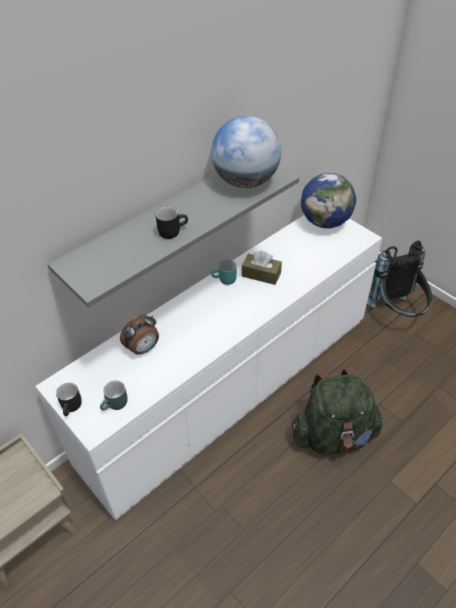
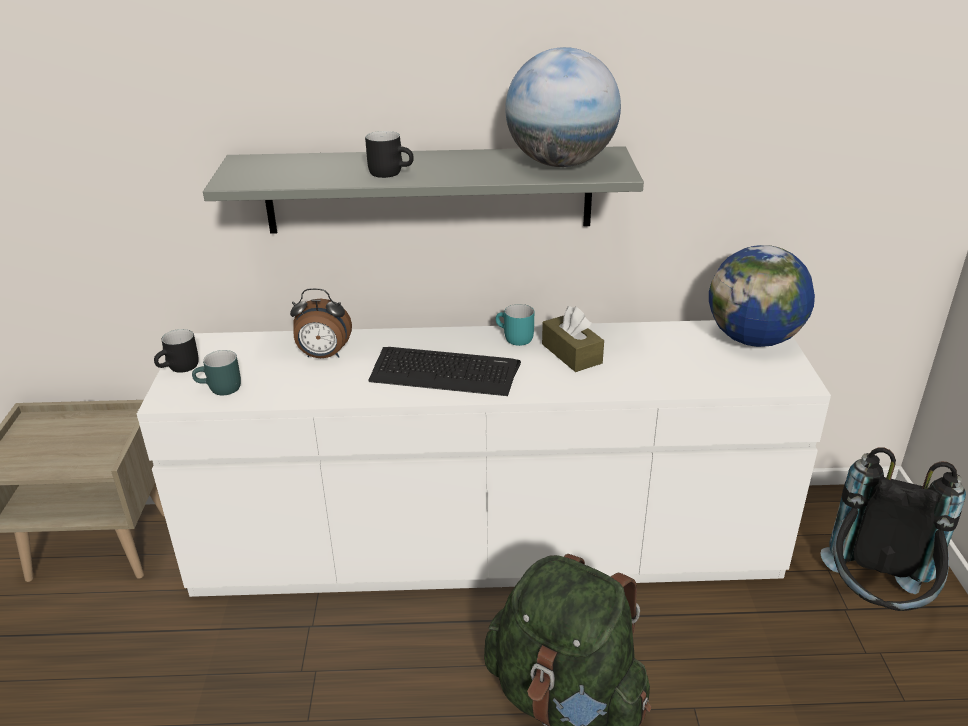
camera: 40 degrees right, 15 degrees down
(217, 321) = (444, 372): none -> keyboard

